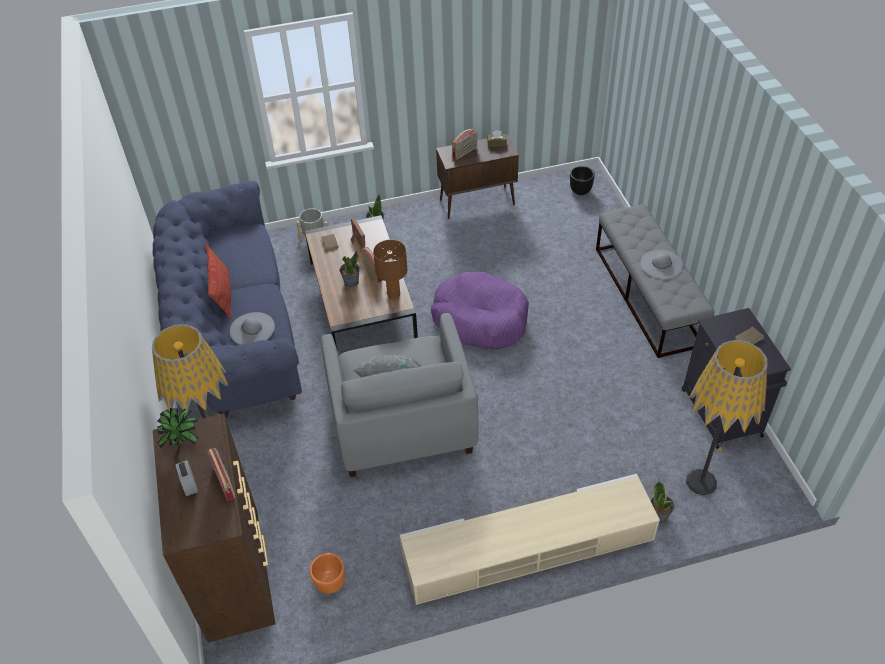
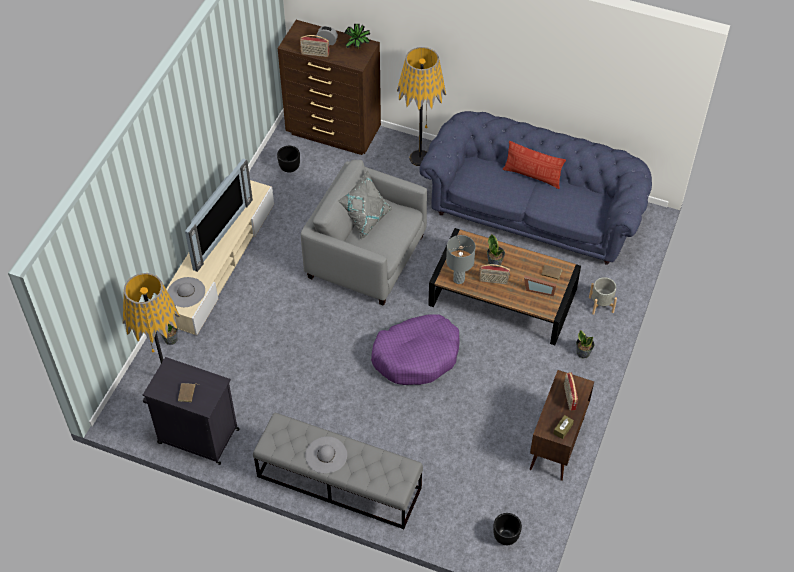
camera: 125 degrees right, 5 degrees up
(252, 329) = (481, 174): grey hat -> grey hat (186, 292)
(330, 583) = (289, 167): orange planter -> black planter
(394, 295) = (458, 279): brown table lamp -> grey table lamp
(511, 535) = (219, 232): none -> television

